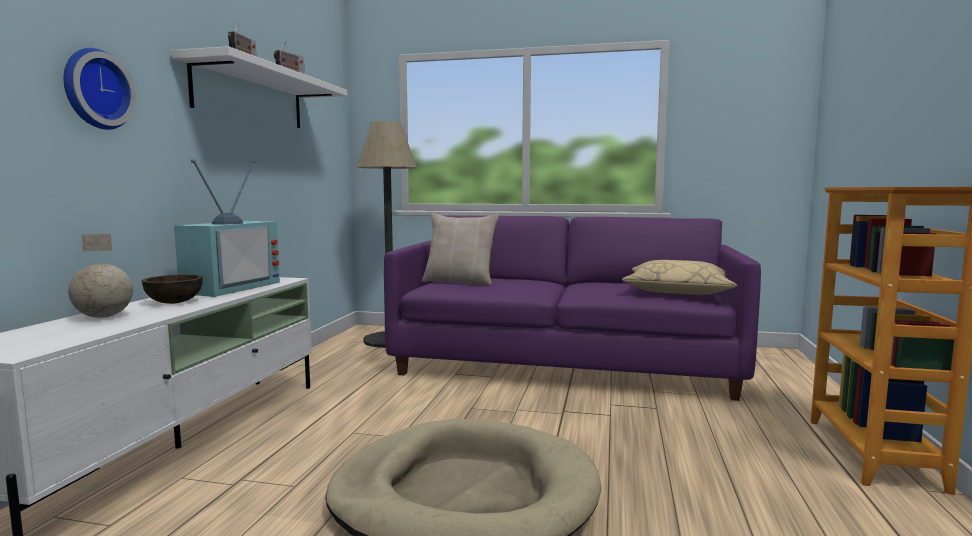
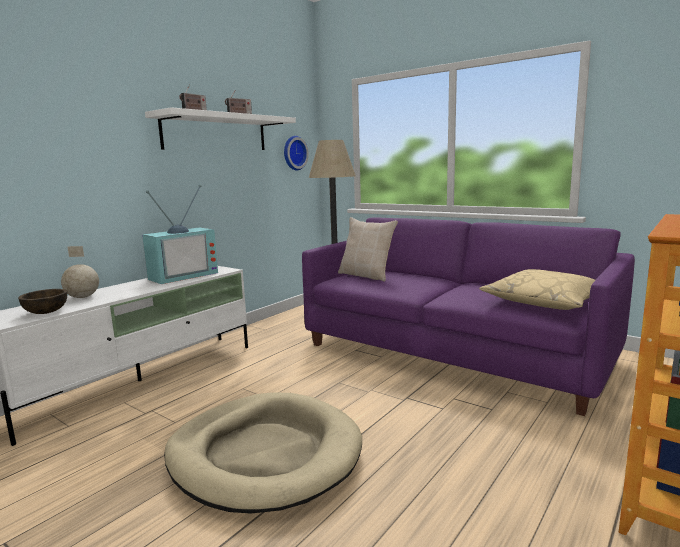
camera: 25 degrees right, 5 degrees up
(94, 89) = (85, 149): wall clock -> wall clock (293, 153)
(174, 302) = (133, 287): brown bowl -> brown bowl (46, 312)

